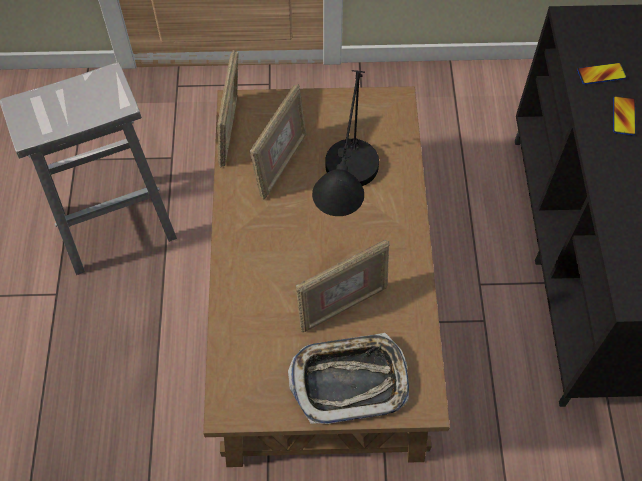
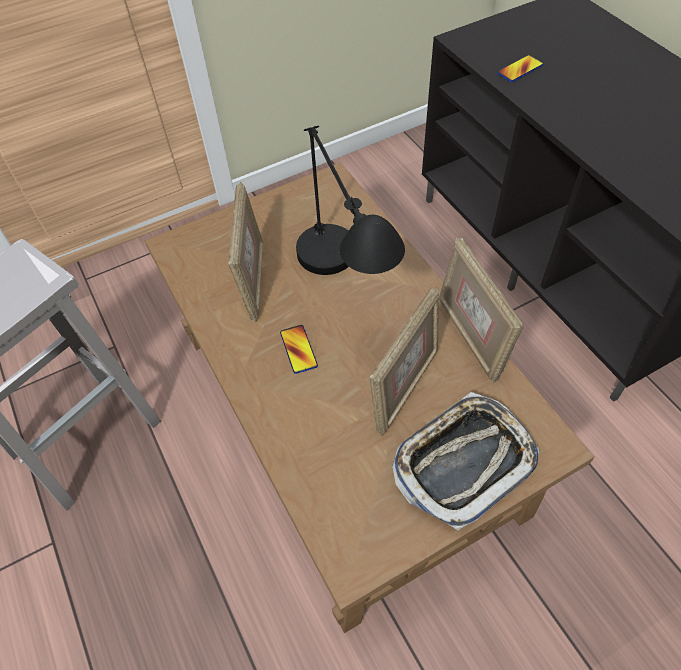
camera: 25 degrees left, 5 degrees down
(231, 131) = (182, 272): picture frame -> picture frame (470, 337)
(623, 116) = (565, 93): phone -> phone (298, 349)

